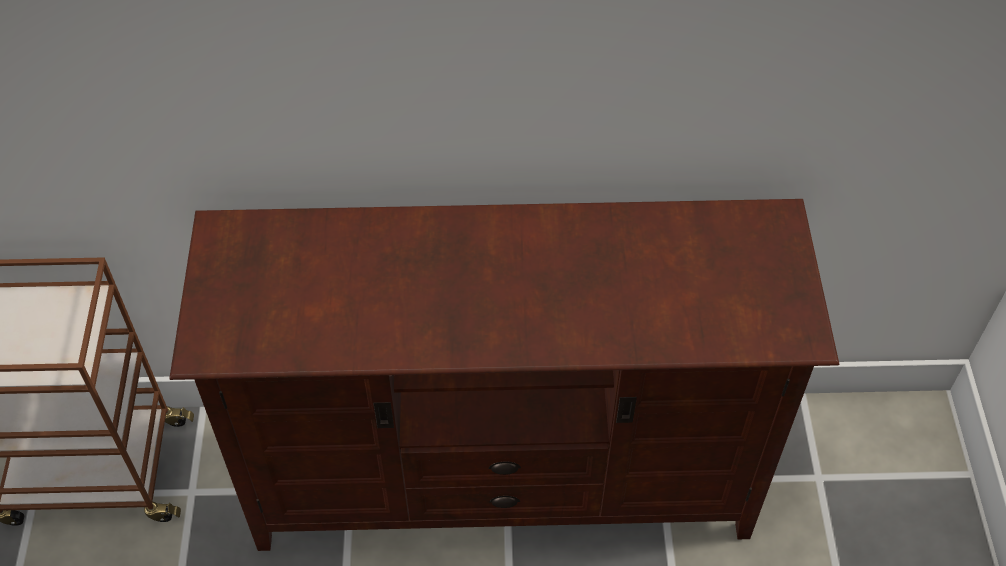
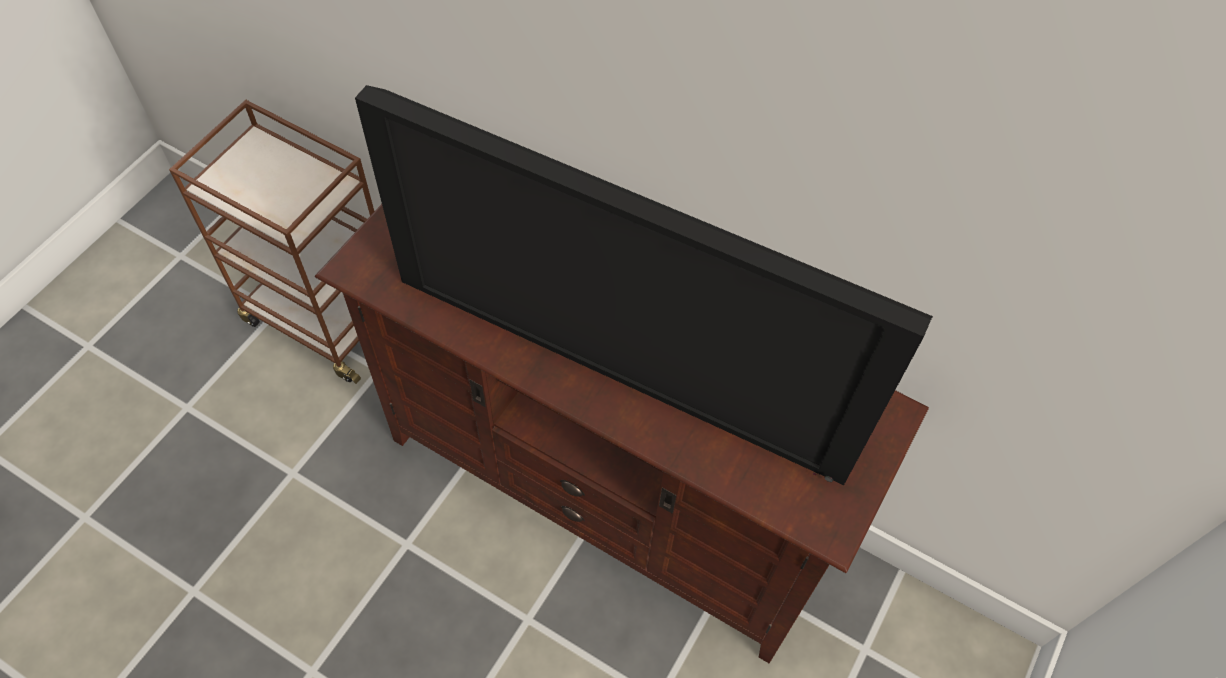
camera: 30 degrees right, 5 degrees up
(527, 290) = (627, 356): none -> television

